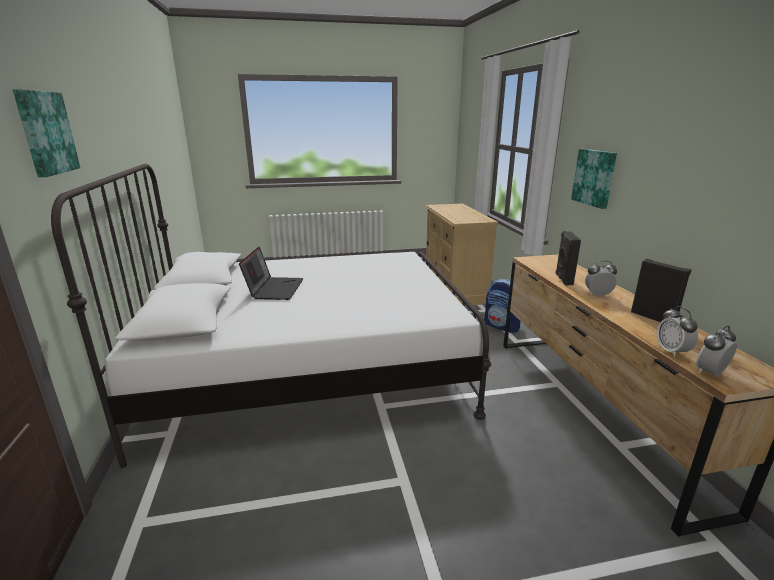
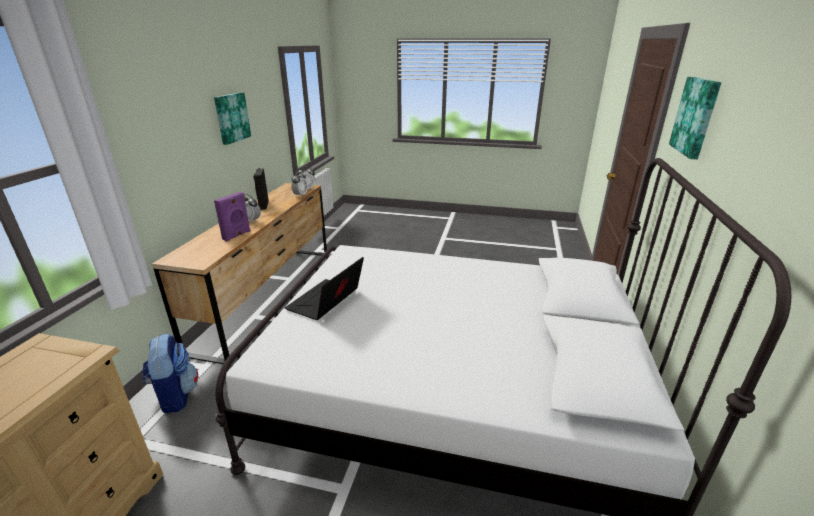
camera: 155 degrees left, 5 degrees up
(274, 289) = (489, 320): laptop -> laptop (326, 302)
(563, 279) = (237, 235): black speaker -> purple speaker
(594, 177) = (151, 159): picture -> picture (231, 117)

